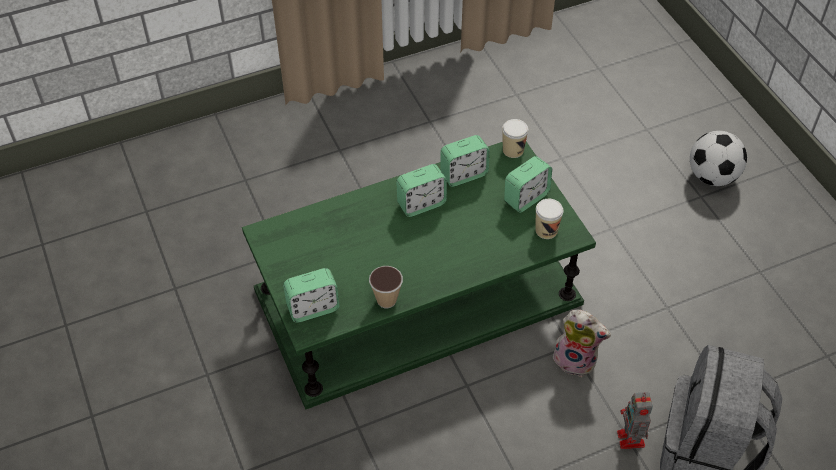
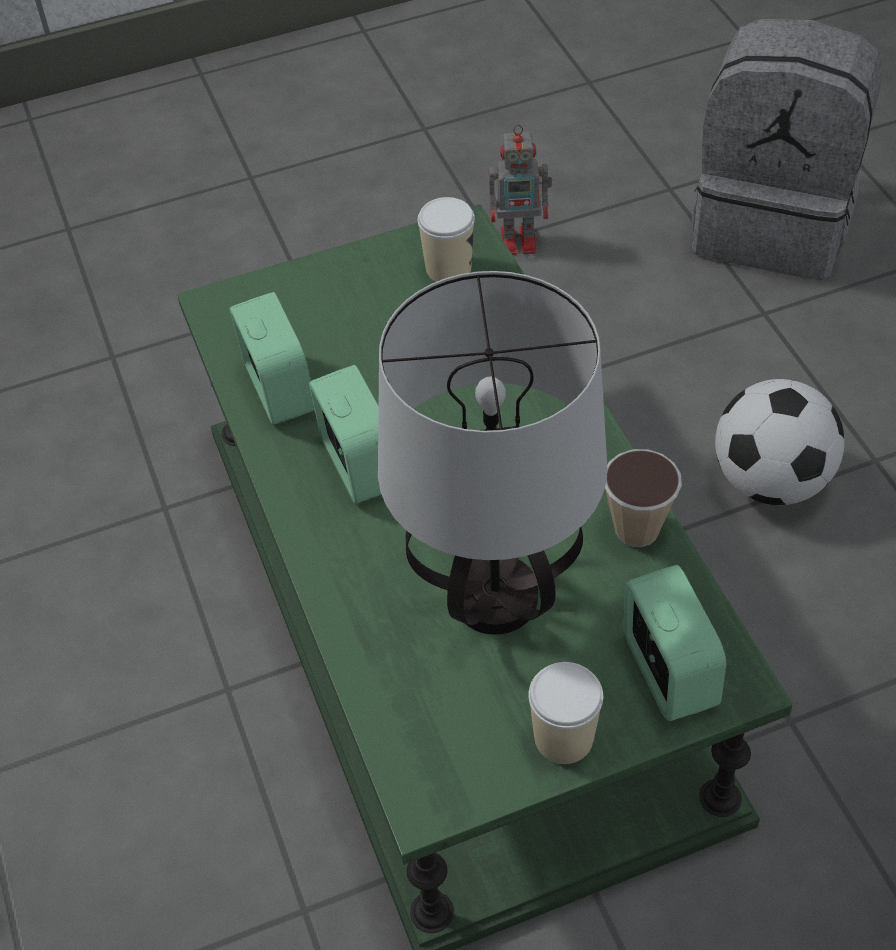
camera: 85 degrees left, 0 degrees up
(352, 251) = (495, 596): none -> table lamp
(513, 150) = (220, 308): cup -> cup (563, 738)
(526, 198) = (359, 293): alarm clock -> none
(576, 360) = (607, 367): plush toy -> none
(631, 440) = (766, 310): toy robot -> toy robot (520, 240)
(712, 176) = (206, 159): football -> football (770, 481)

